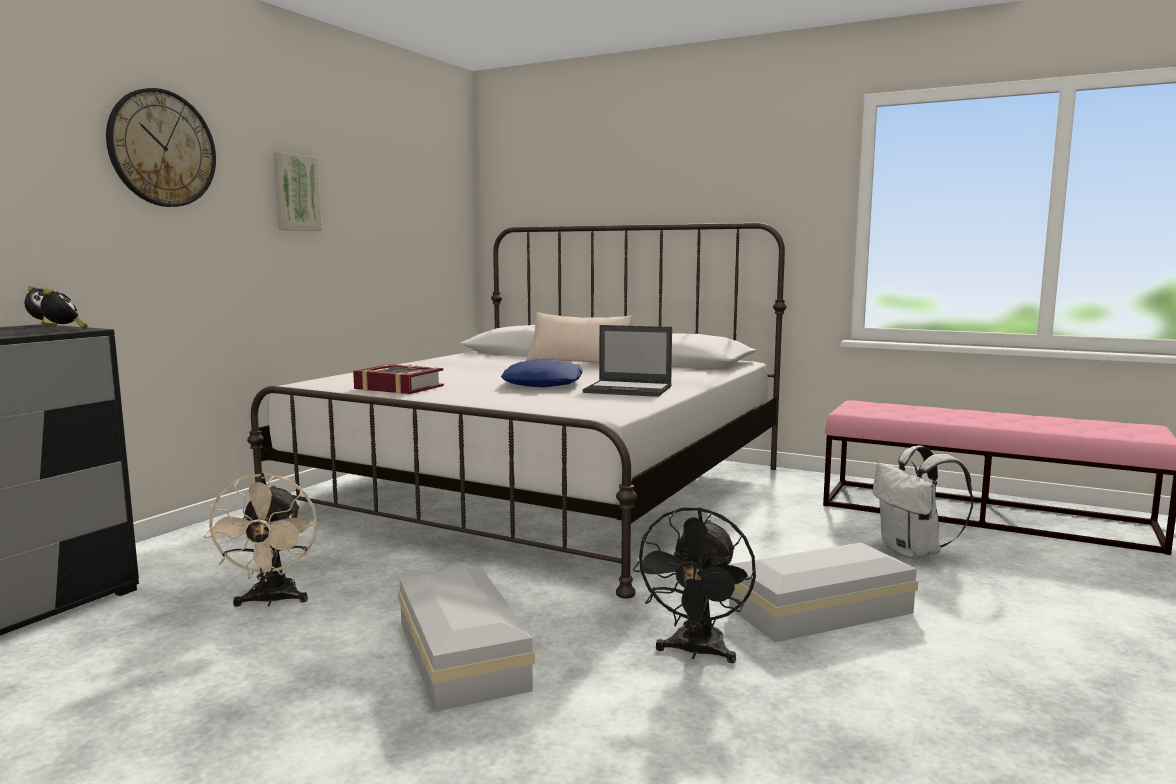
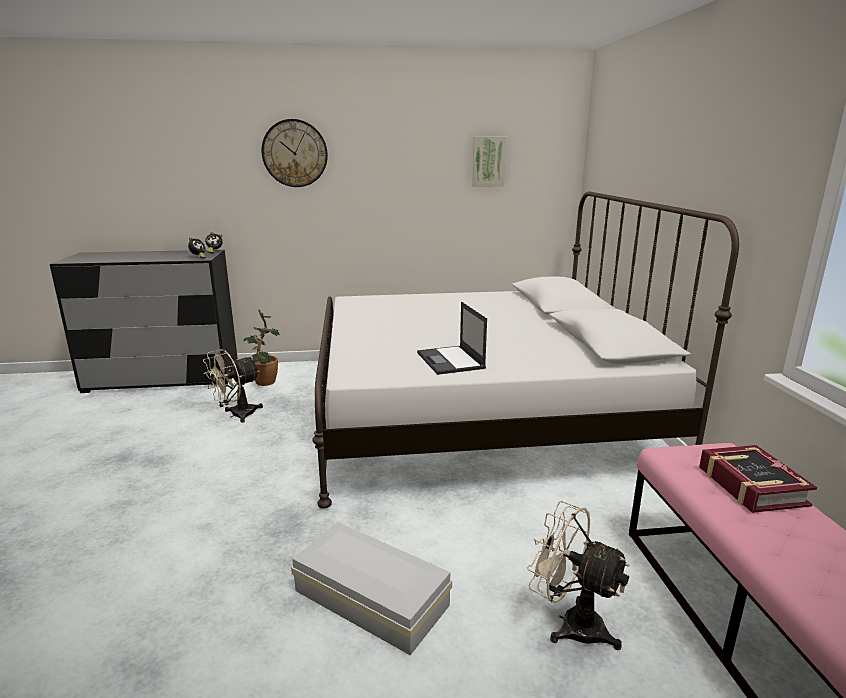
camera: 55 degrees right, 10 degrees up
(201, 564) = (264, 384): none -> potted plant
(295, 193) = (390, 172): picture -> picture (488, 161)
(398, 388) = (364, 315): book -> book (751, 486)
(463, 653) = (210, 484): white storage box -> none
(543, 384) = (431, 337): blue pillow -> none
(578, 362) = (539, 321): beige pillow -> none
(696, 652) = (257, 561): black fan -> none
(913, 552) = (571, 623): white backpack -> beige fan

